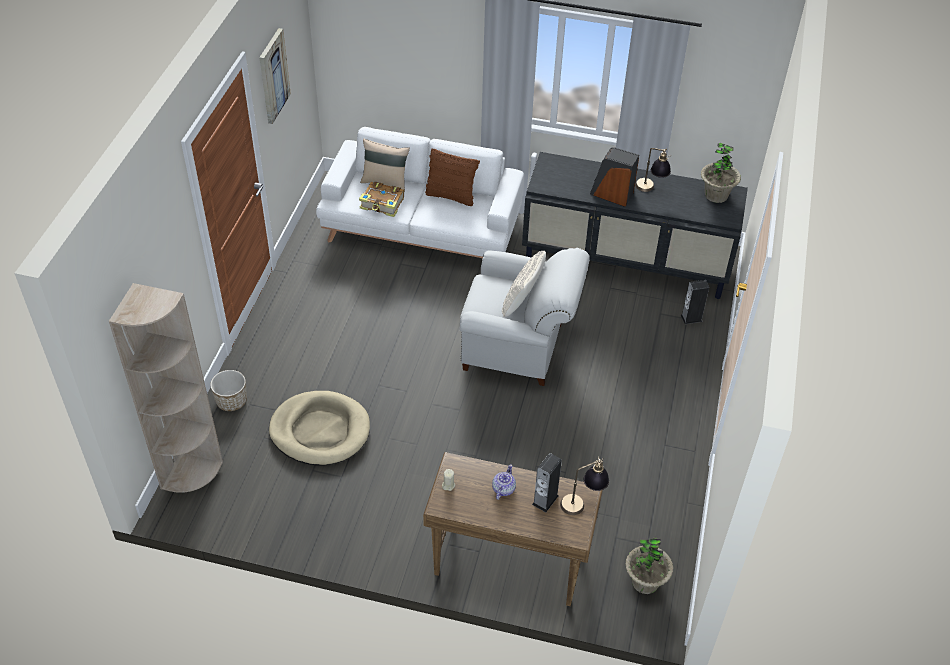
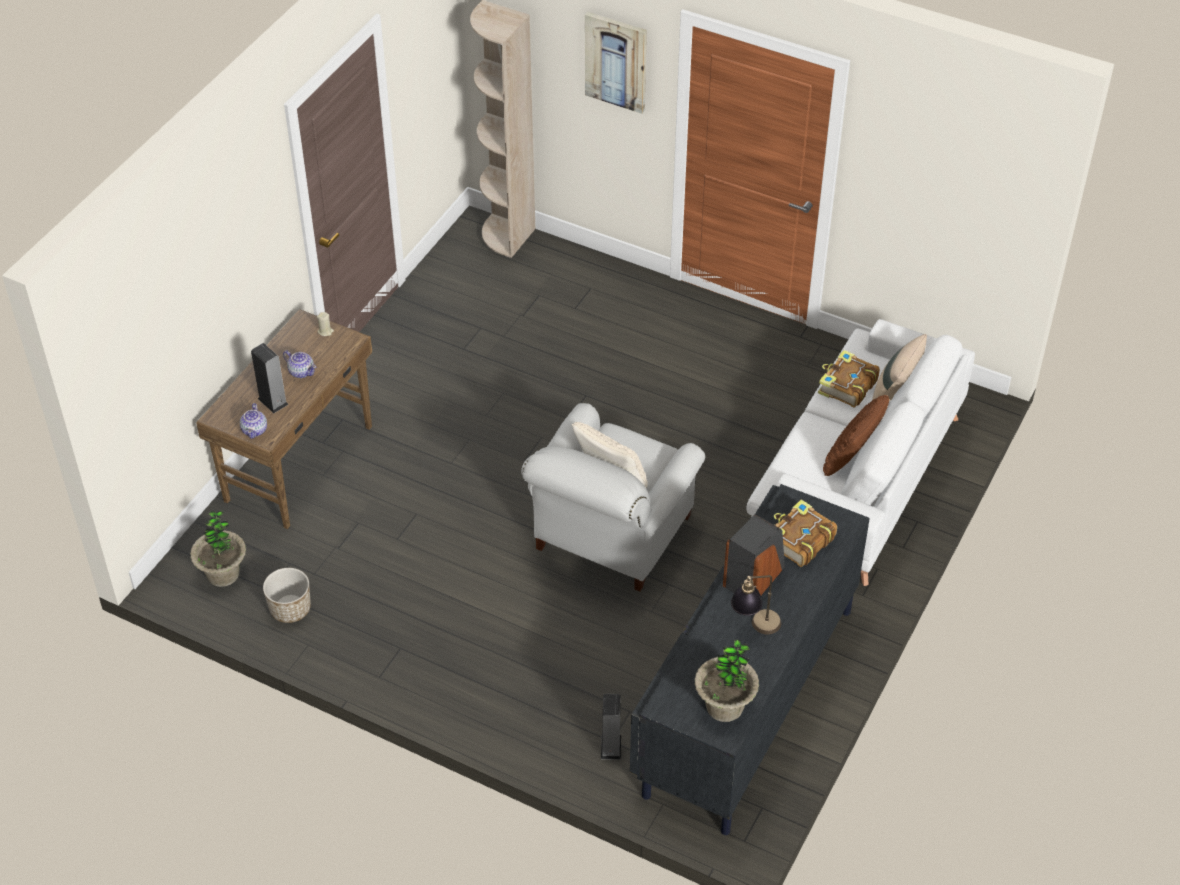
camera: 105 degrees right, 0 degrees up
(231, 401) = (599, 275): planter -> planter (290, 609)
(273, 76) = (908, 152): picture -> picture (616, 61)
(320, 431) = (533, 339): beige dog bed -> none
(573, 178) = (798, 541): none -> book
(582, 503) = (255, 430): table lamp -> teapot

